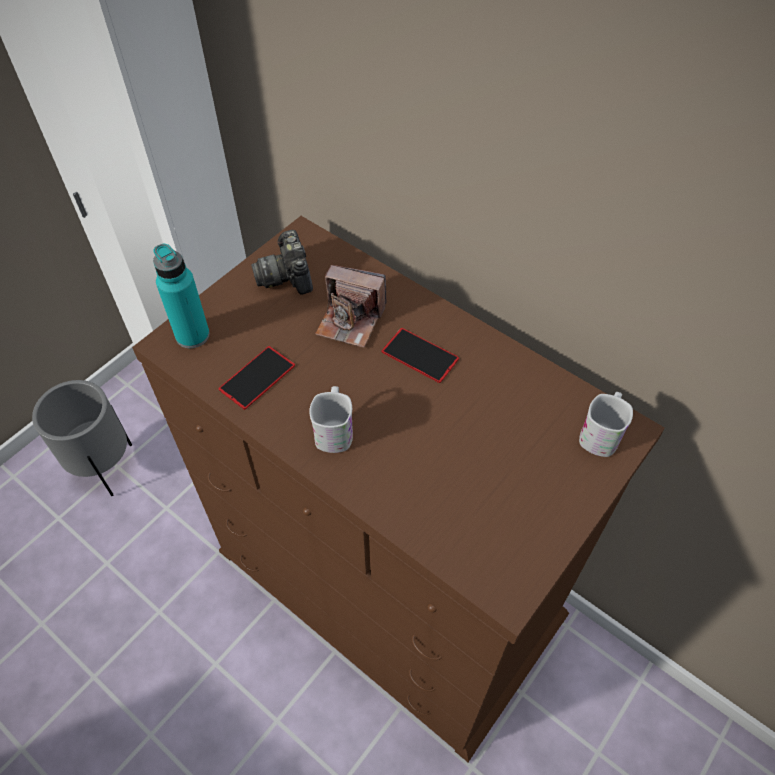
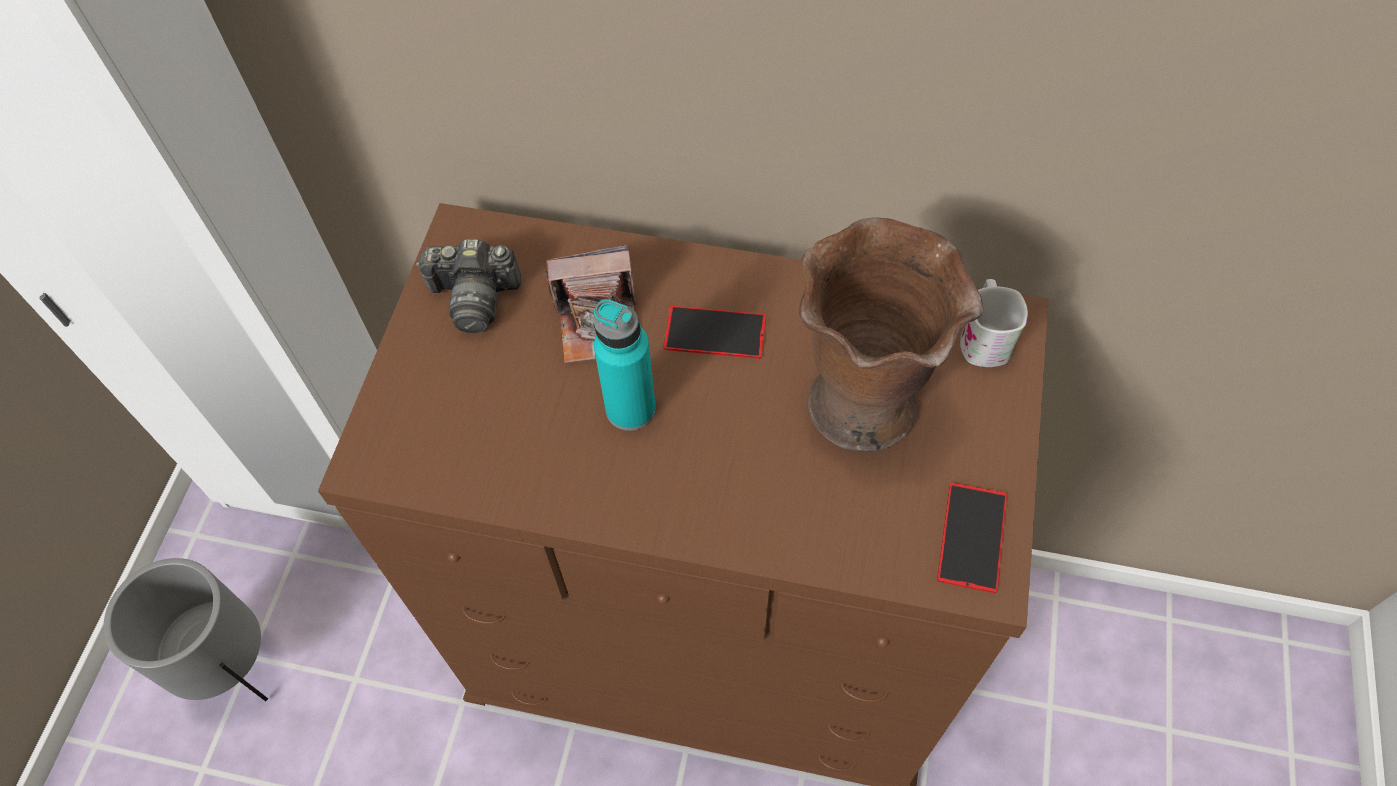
camera: 25 degrees left, 5 degrees up
(192, 335) = (395, 436): turquoise bottle -> turquoise bottle (630, 409)
(257, 377) = (522, 455): phone -> phone (972, 537)
(287, 276) = (474, 297): camera -> camera turned 45 degrees counterclockwise
(334, 430) = (666, 479): white mug -> none
(490, 441) = (863, 406): none -> brown vase

